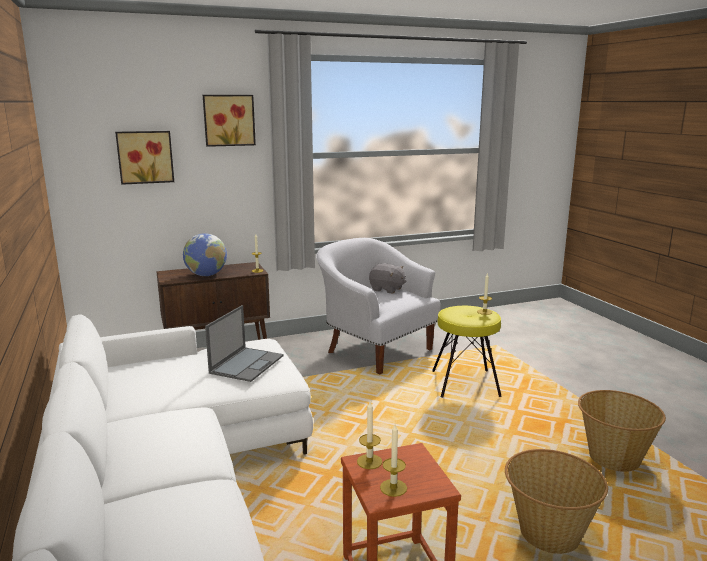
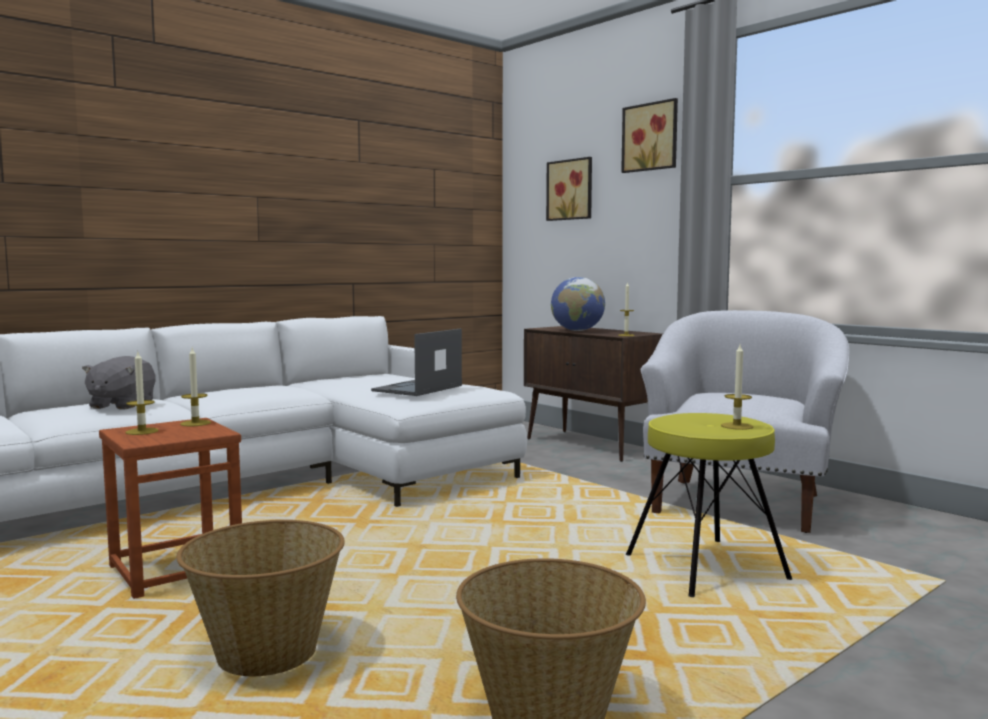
camera: 70 degrees right, 10 degrees down
(247, 364) = (417, 388): laptop -> laptop turned 120 degrees clockwise
(387, 289) = (768, 398): grey plush toy -> grey plush toy (121, 405)

